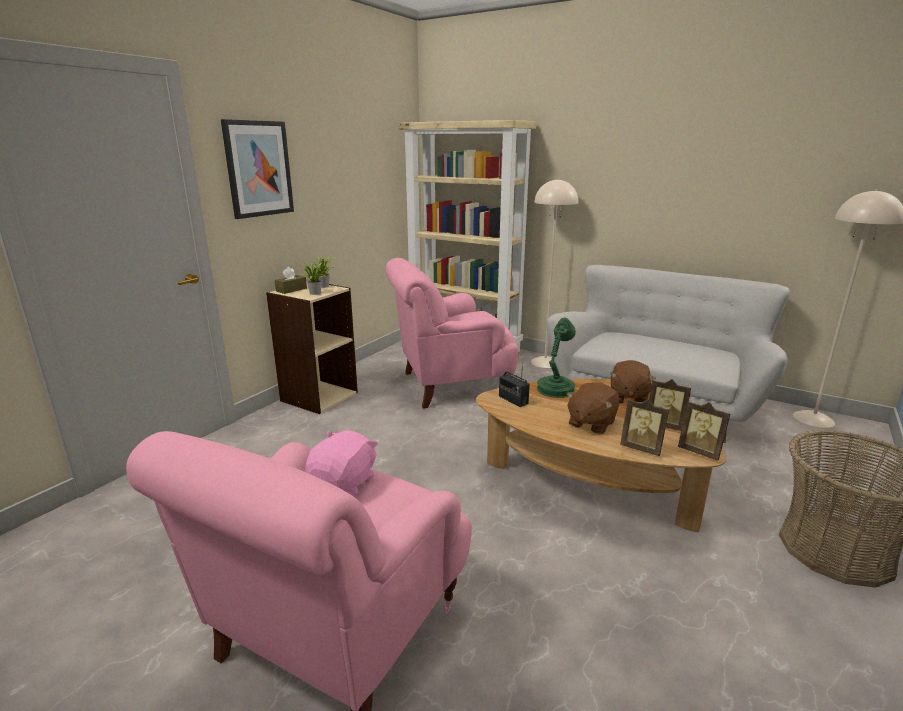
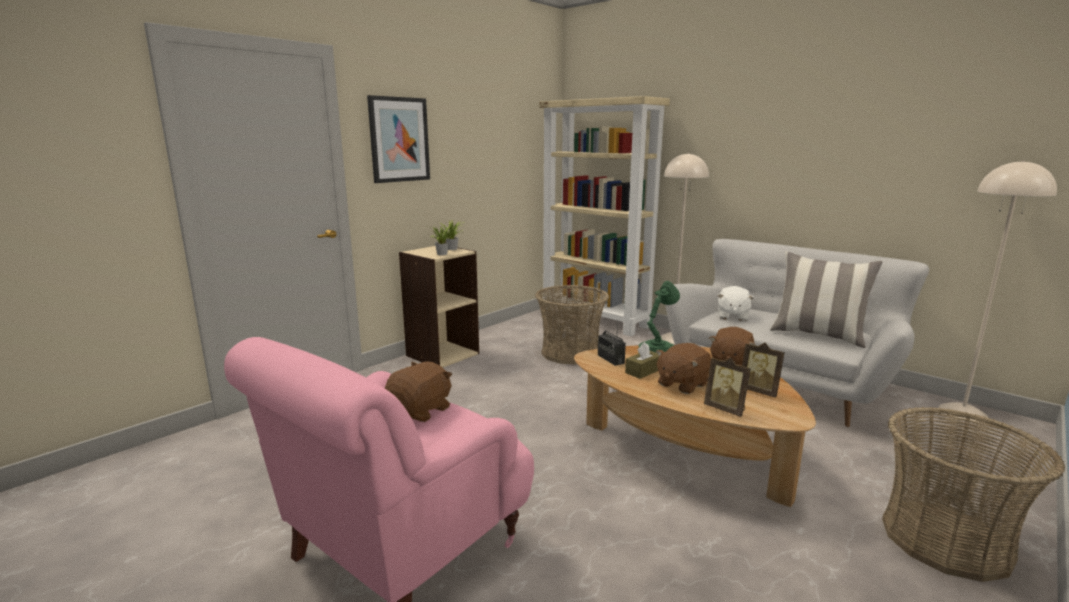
camera: 10 degrees right, 5 degrees down
(291, 290) = (422, 250): brown tissue box -> brown tissue box (643, 371)
(344, 484) = (421, 410): pink plush toy -> brown plush toy
(450, 385) = (570, 353): pink armchair -> basket
(610, 342) = (732, 316): none -> white plush toy
(693, 358) = (818, 335): none -> pillow
(700, 452) = (788, 417): picture frame -> none

